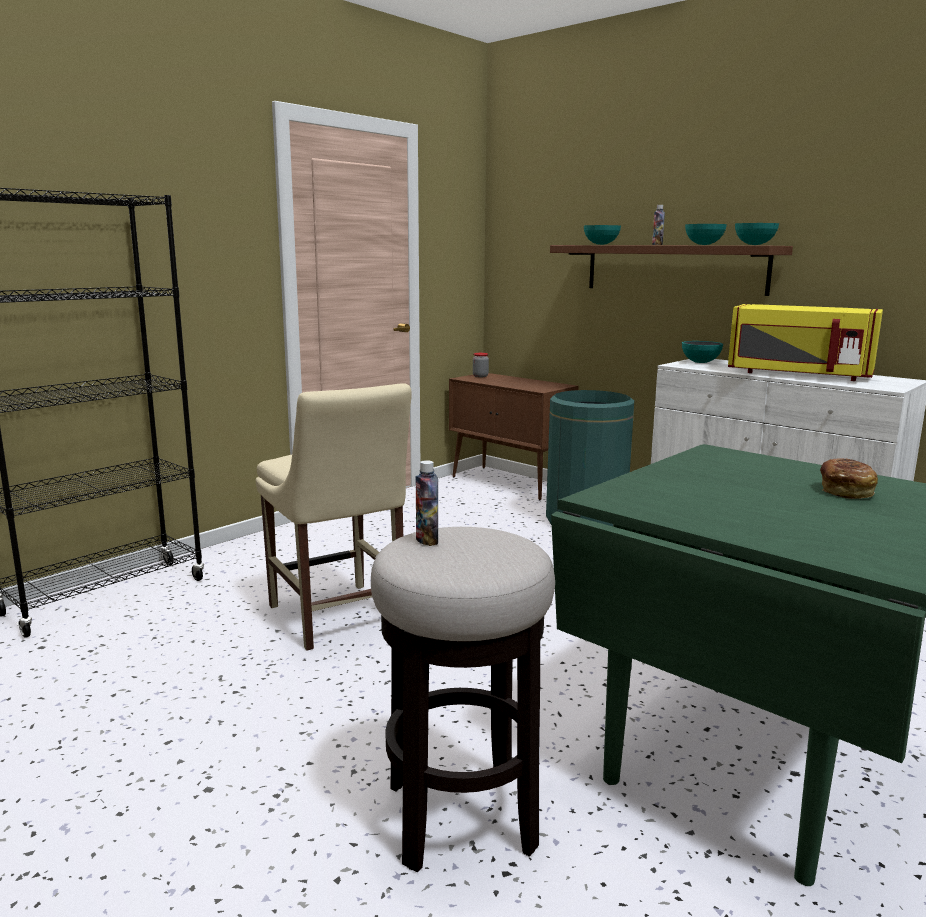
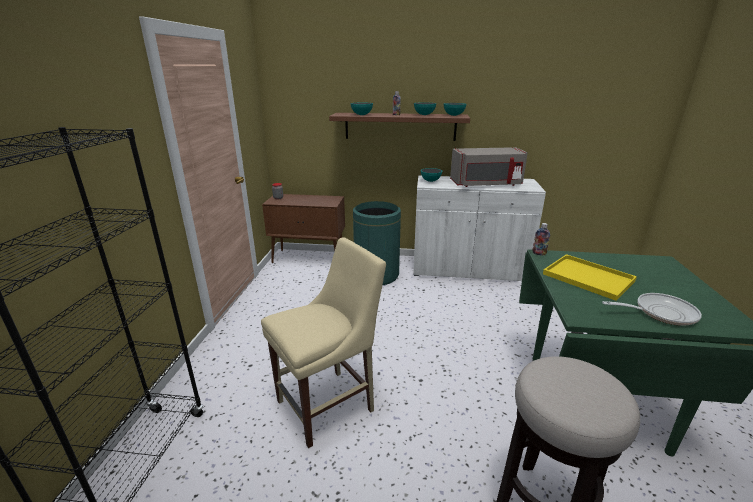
camera: 35 degrees left, 10 degrees up
(338, 618) = (330, 404): beige chair -> beige chair turned 60 degrees counterclockwise
(427, 540) = (554, 388): bottle -> bottle (539, 253)
(725, 478) = (586, 277): none -> yellow tray
(757, 524) = (660, 313): none -> frying pan
(798, 375) = (486, 184): yellow microwave -> grey microwave
(846, 491) = (635, 272): bread -> none

